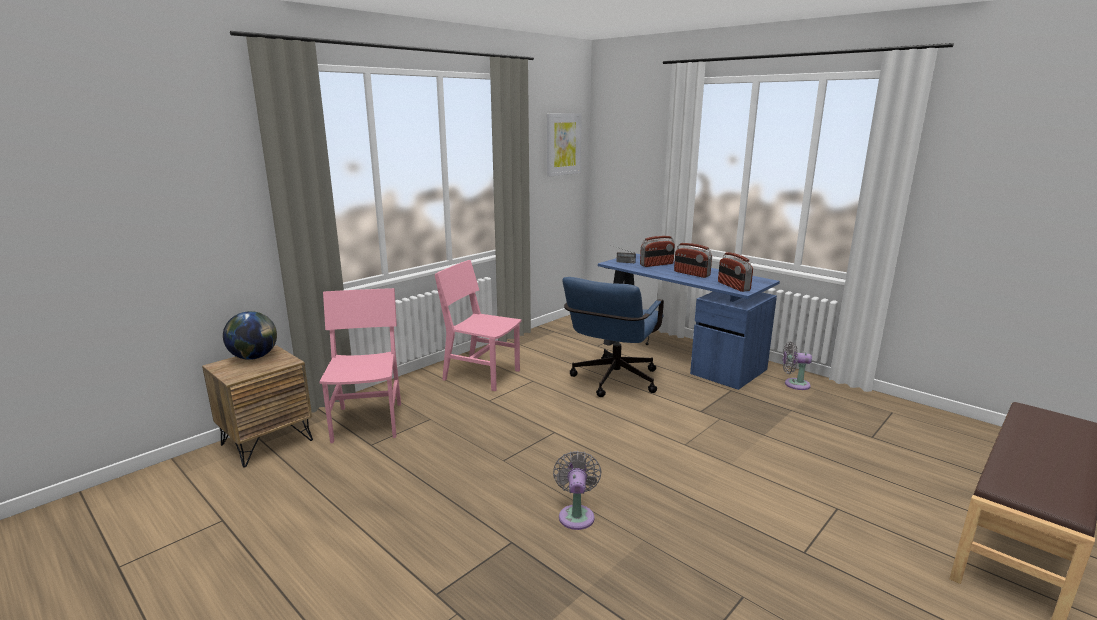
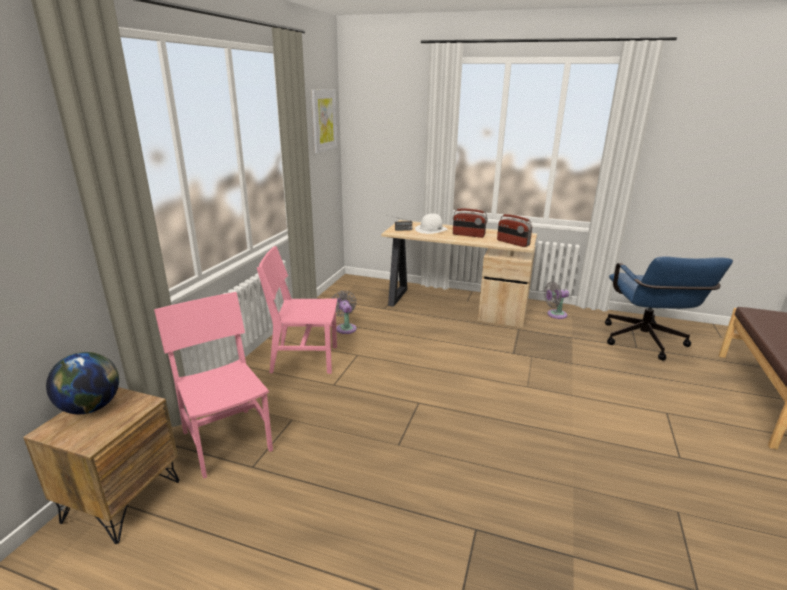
camera: 25 degrees left, 5 degrees up
(576, 515) = (504, 480): grey fan -> grey fan (345, 328)
(612, 382) = (425, 341): blue office chair -> blue office chair (645, 343)
(656, 264) = (431, 229): radio -> white hat
(677, 355) = (454, 305): blue desk -> beige desk

